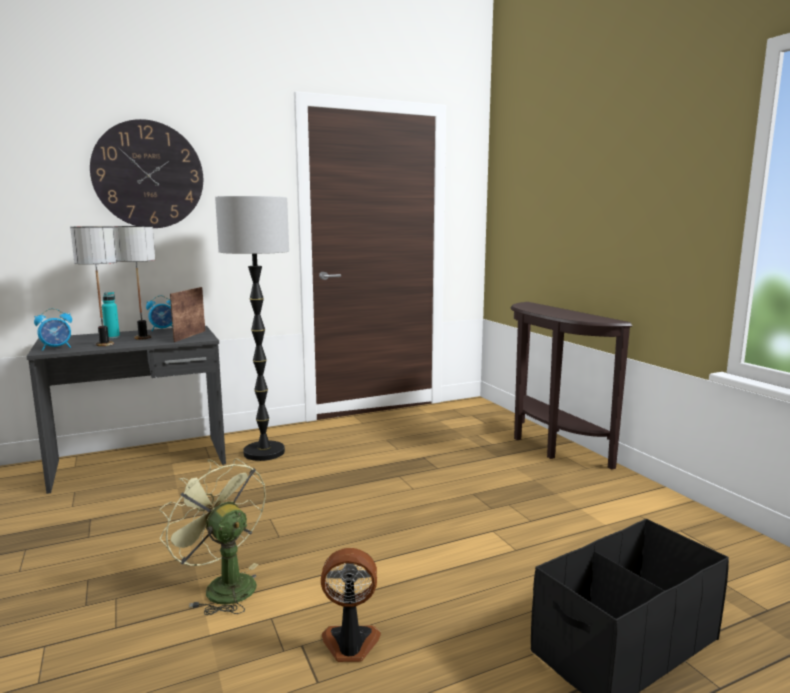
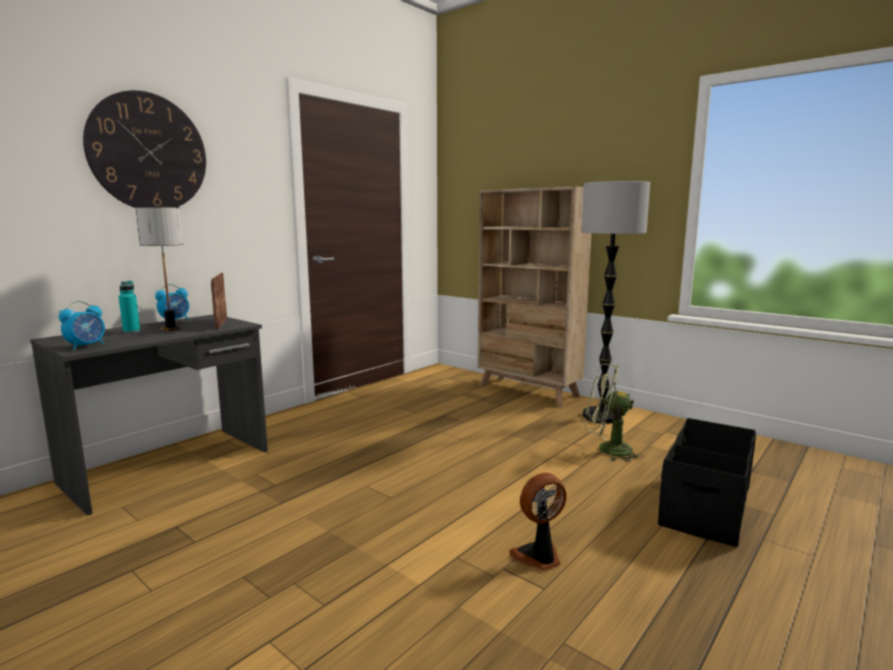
camera: 25 degrees left, 0 degrees up
(104, 344) = (139, 338): table lamp -> none
(222, 586) = (386, 546): green fan -> green fan (607, 449)
(264, 452) = (296, 435): floor lamp -> floor lamp (601, 416)
(549, 445) = (528, 391): brown console table -> beige bookcase

